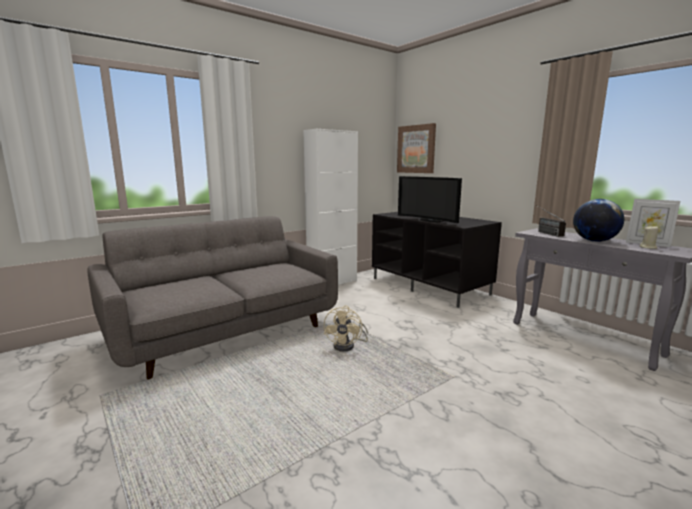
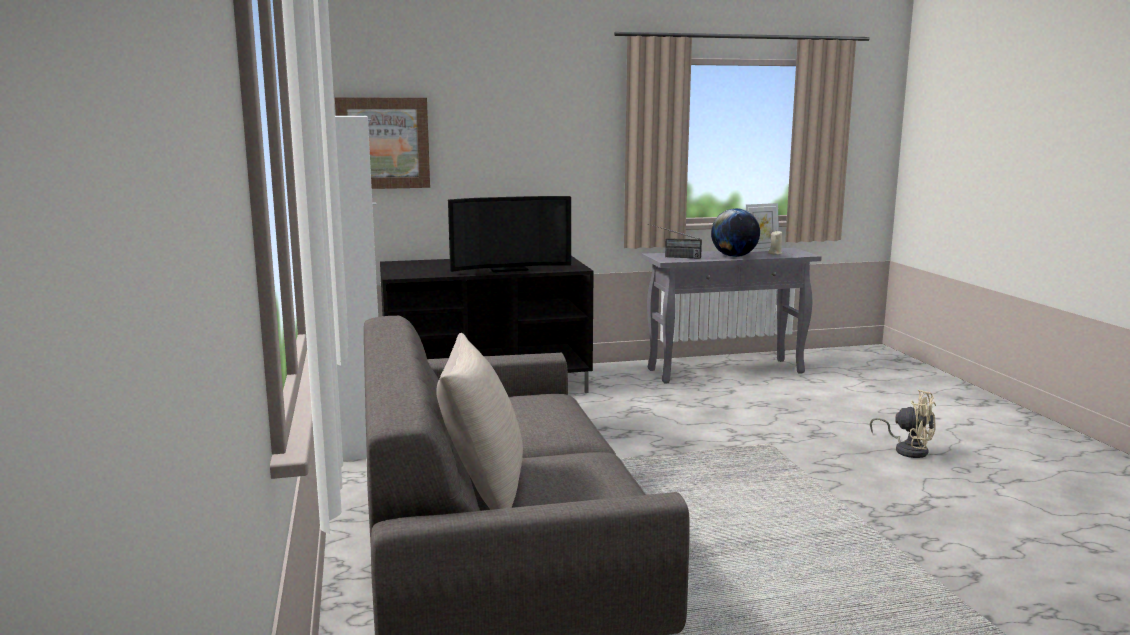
camera: 65 degrees left, 0 degrees up
(172, 280) = (483, 491): none -> beige pillow
(348, 346) = (649, 479): beige fan -> beige fan (908, 449)

